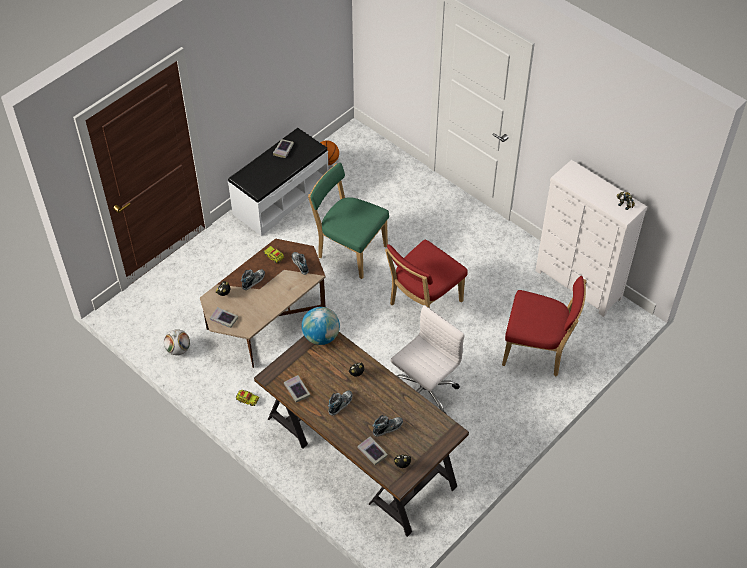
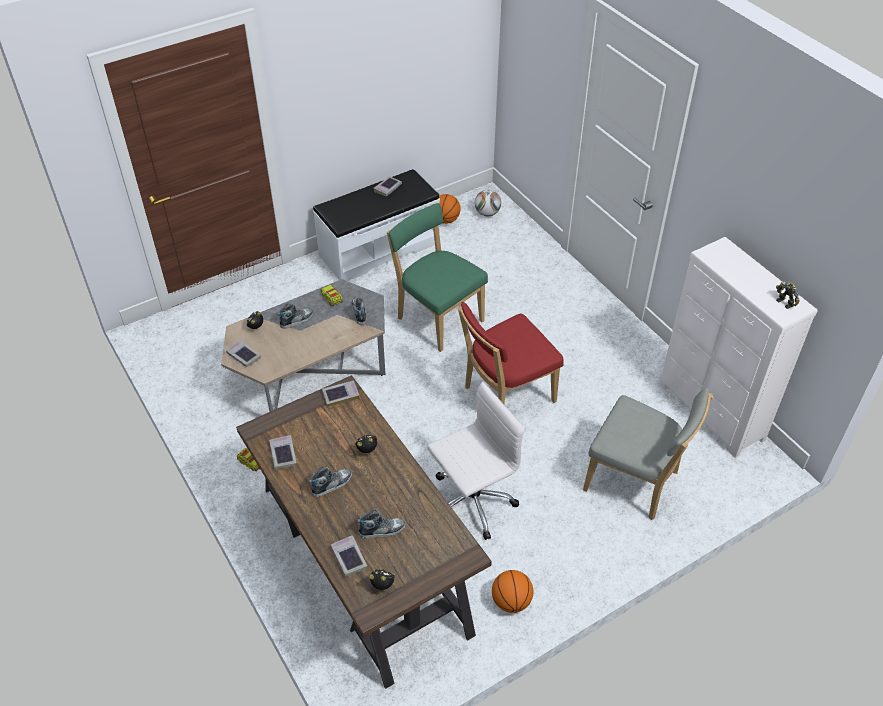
camera: 15 degrees right, 5 degrees down
(178, 349) = (196, 387): football -> football (487, 213)
(267, 318) = (312, 374): brown coffee table -> grey coffee table
(321, 336) = (340, 395): globe -> book
(474, 457) = (511, 601): none -> basketball
(537, 351) = (635, 483): red chair -> grey chair

